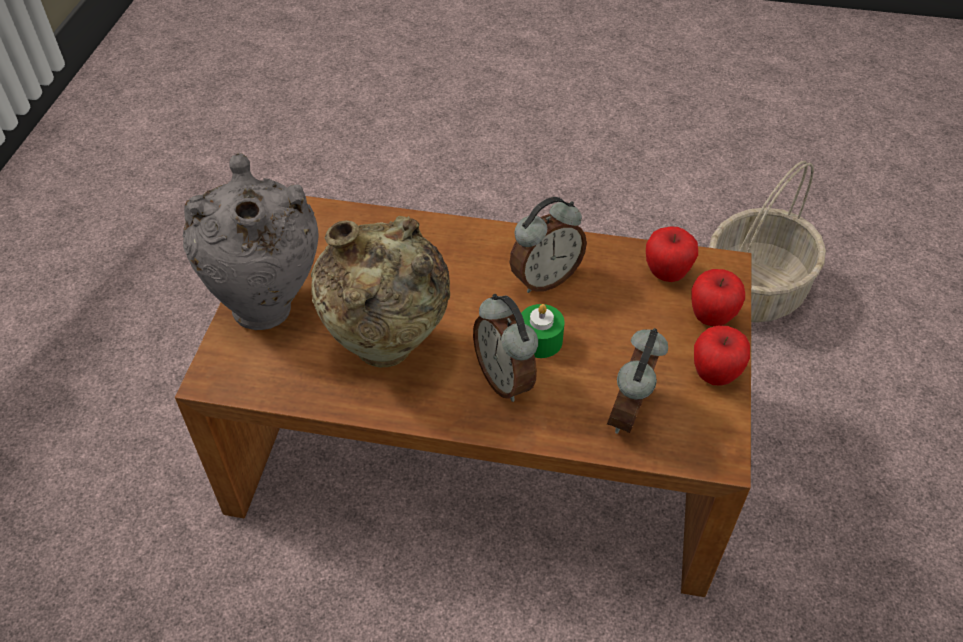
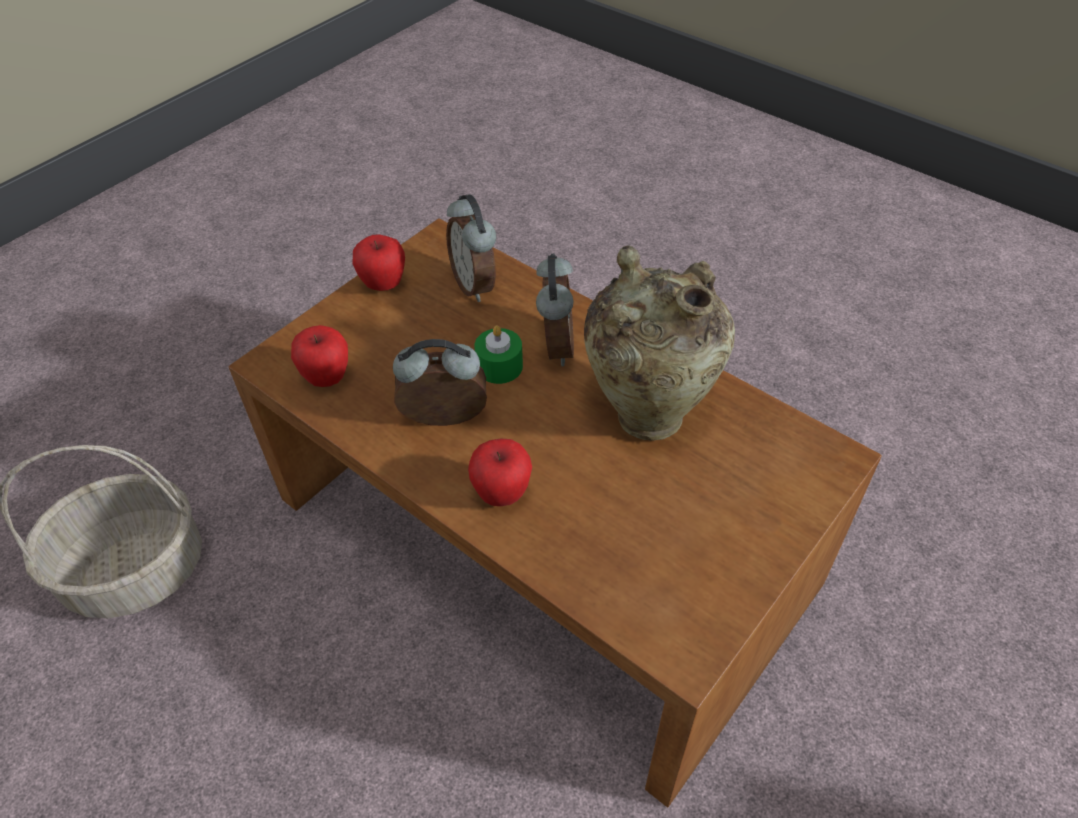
camera: 150 degrees left, 0 degrees up
(268, 305) = (757, 517): grey vase -> none
(631, 414) = (475, 285): alarm clock -> alarm clock turned 105 degrees clockwise
(711, 317) = (334, 325): apple -> apple (502, 494)

